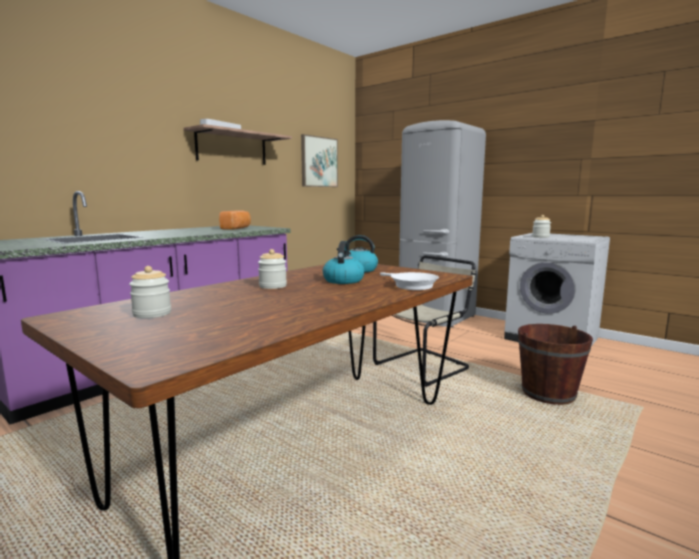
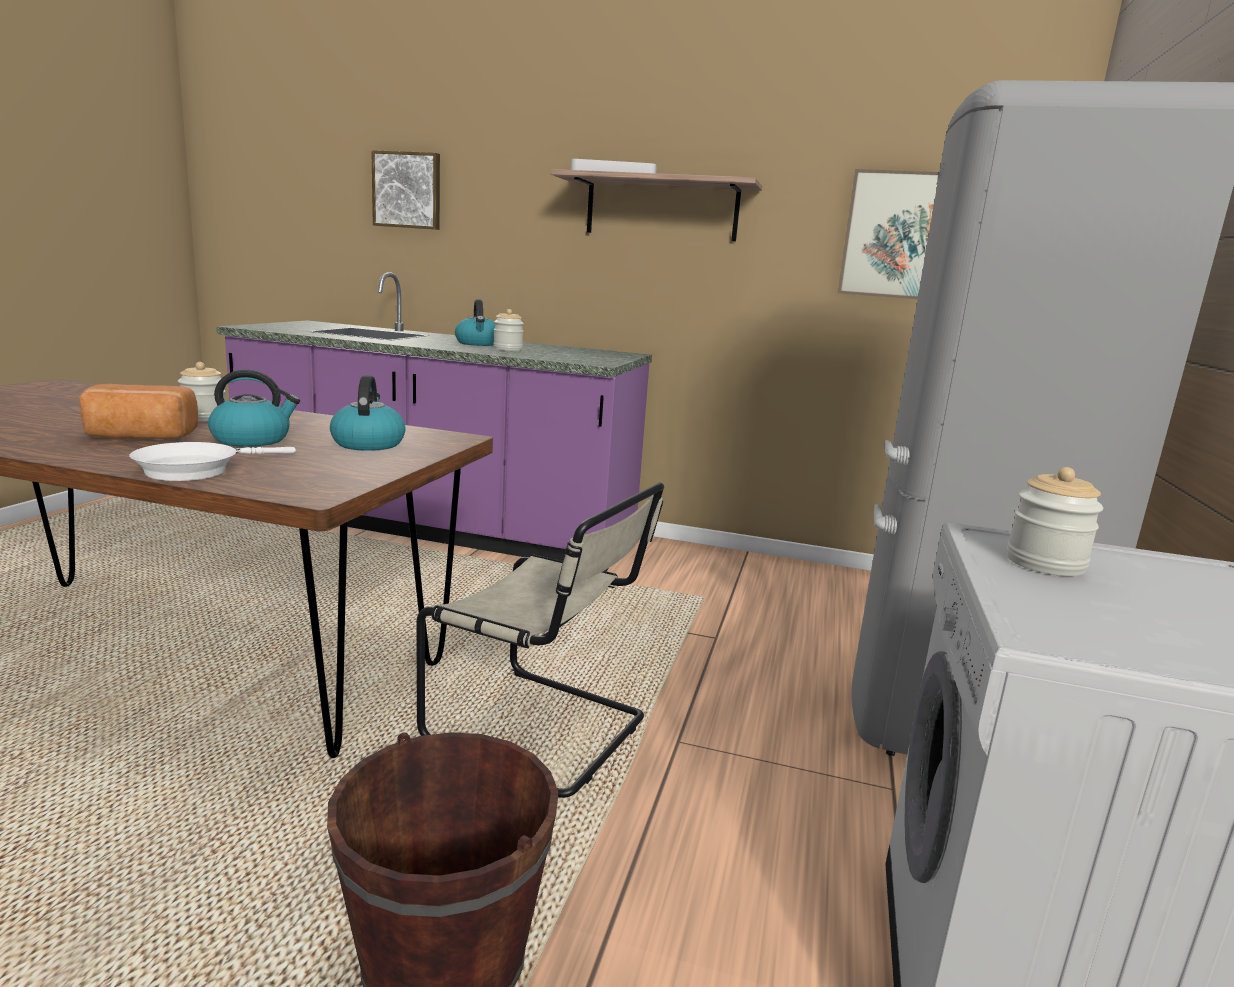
camera: 65 degrees right, 5 degrees up
(58, 127) = (407, 190): none -> picture
(152, 314) = (46, 398): jar -> jar (508, 349)
(178, 232) = (478, 344): none -> kettle
(237, 228) = (563, 354): bread -> bread (140, 437)

